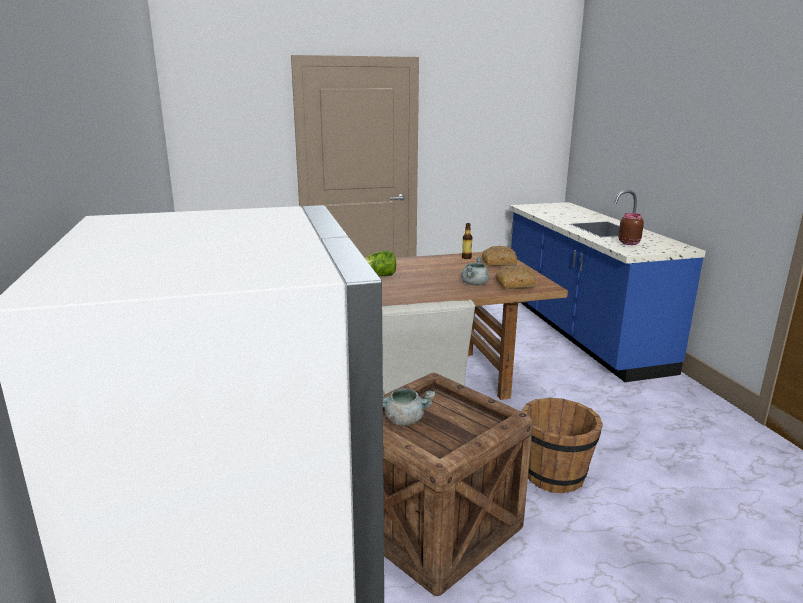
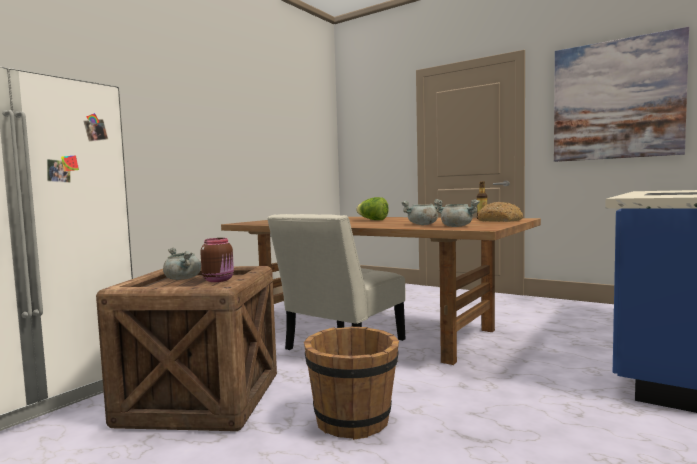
camera: 50 degrees right, 15 degrees down
(494, 122) = (616, 100): none -> picture
(515, 284) = (457, 226): bread -> grey cooking pot
(629, 243) = (664, 195): brown jar -> brown jar (219, 280)

